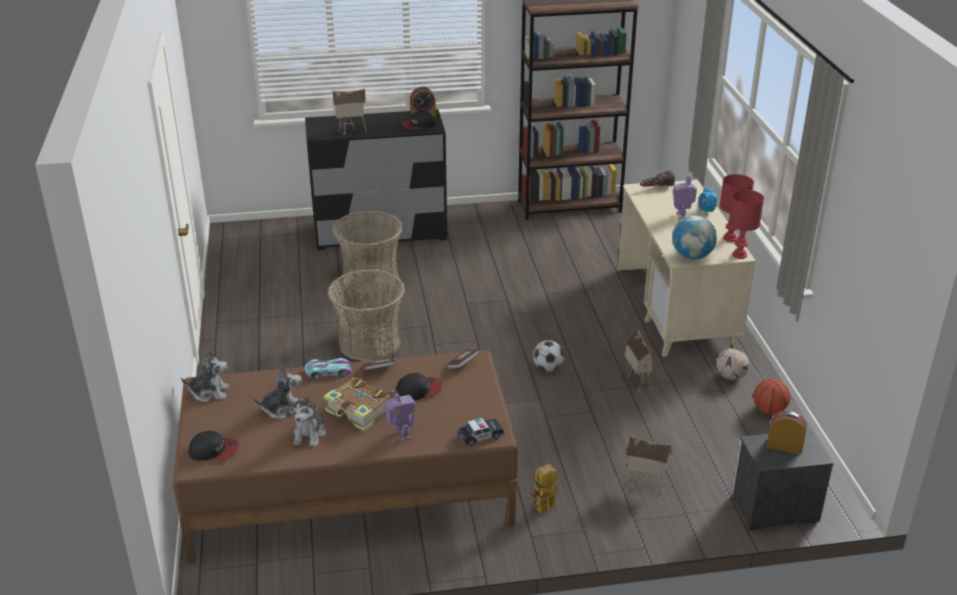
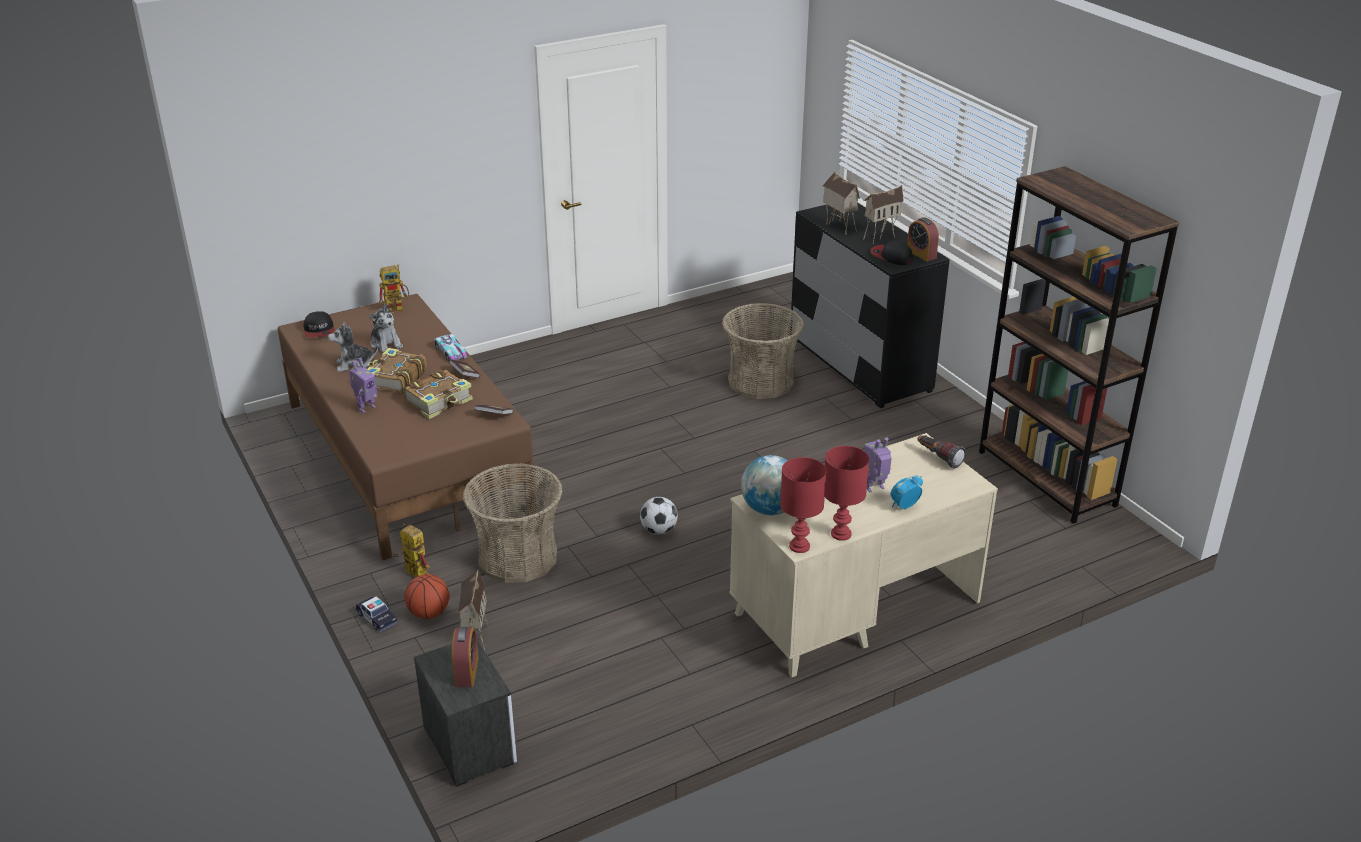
camera: 70 degrees right, 0 degrees up
(209, 392) = (398, 308): plush toy -> toy robot
(369, 343) = (639, 410): basket -> basket (518, 557)
(419, 390) = (439, 402): cap -> book
(480, 436) = (378, 448): toy car -> toy car (377, 618)
(636, 381) = (669, 600): toy house -> toy house (879, 236)
(731, 377) = (722, 678): football -> none
(769, 410) = (665, 721): basketball -> basketball (429, 613)

